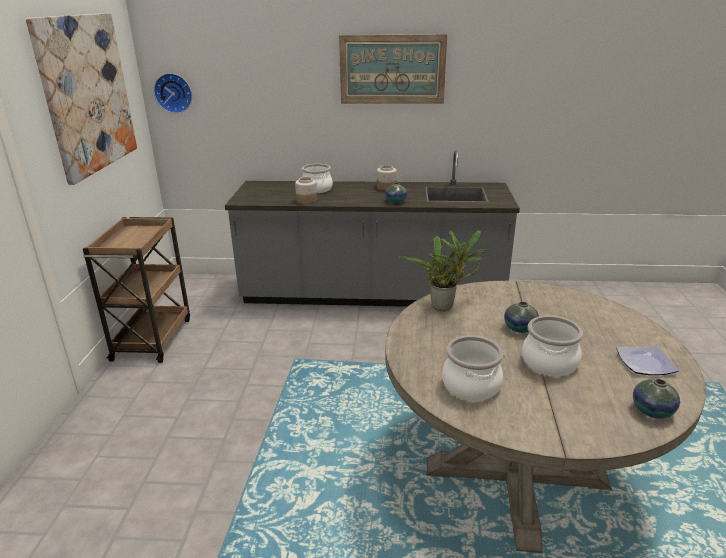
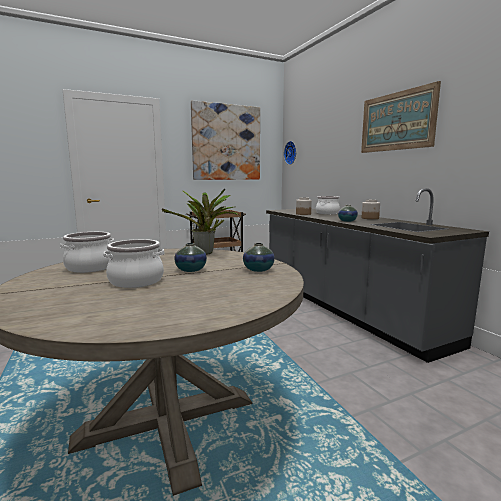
camera: 60 degrees right, 15 degrees down
(645, 363) = (158, 311): plate -> none
(652, 411) = (56, 318): vase -> vase (258, 270)

